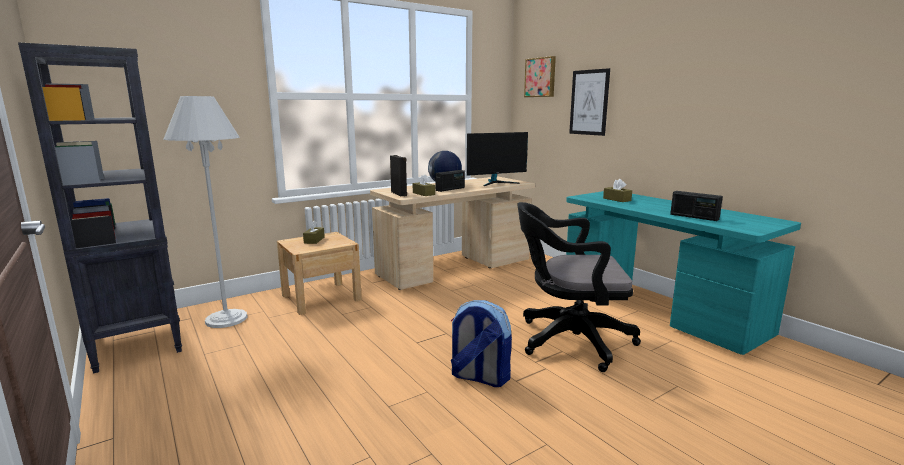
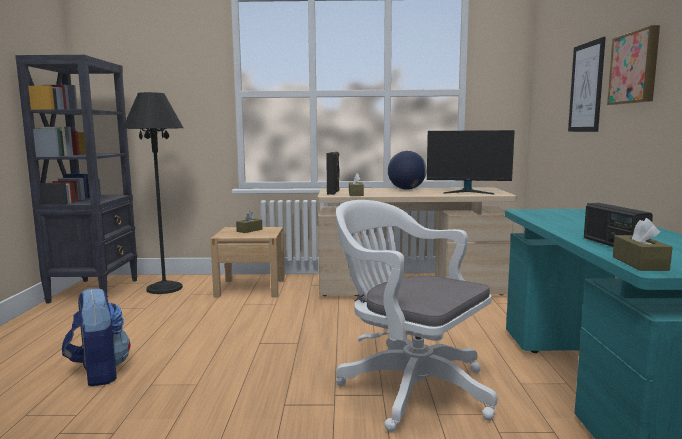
camera: 35 degrees right, 5 degrees down
(226, 319) = (164, 288): white floor lamp -> black floor lamp
(450, 189) = (396, 193): radio -> none
(479, 377) = (257, 389): backpack -> backpack (99, 373)
(540, 77) = (550, 61): picture -> picture (635, 68)
(568, 341) = (409, 387): black office chair -> white office chair
(617, 199) = (565, 217): brown tissue box -> brown tissue box (639, 263)

